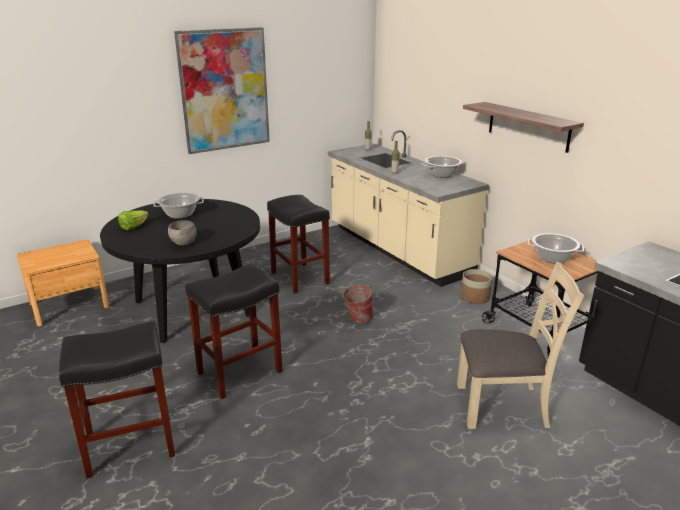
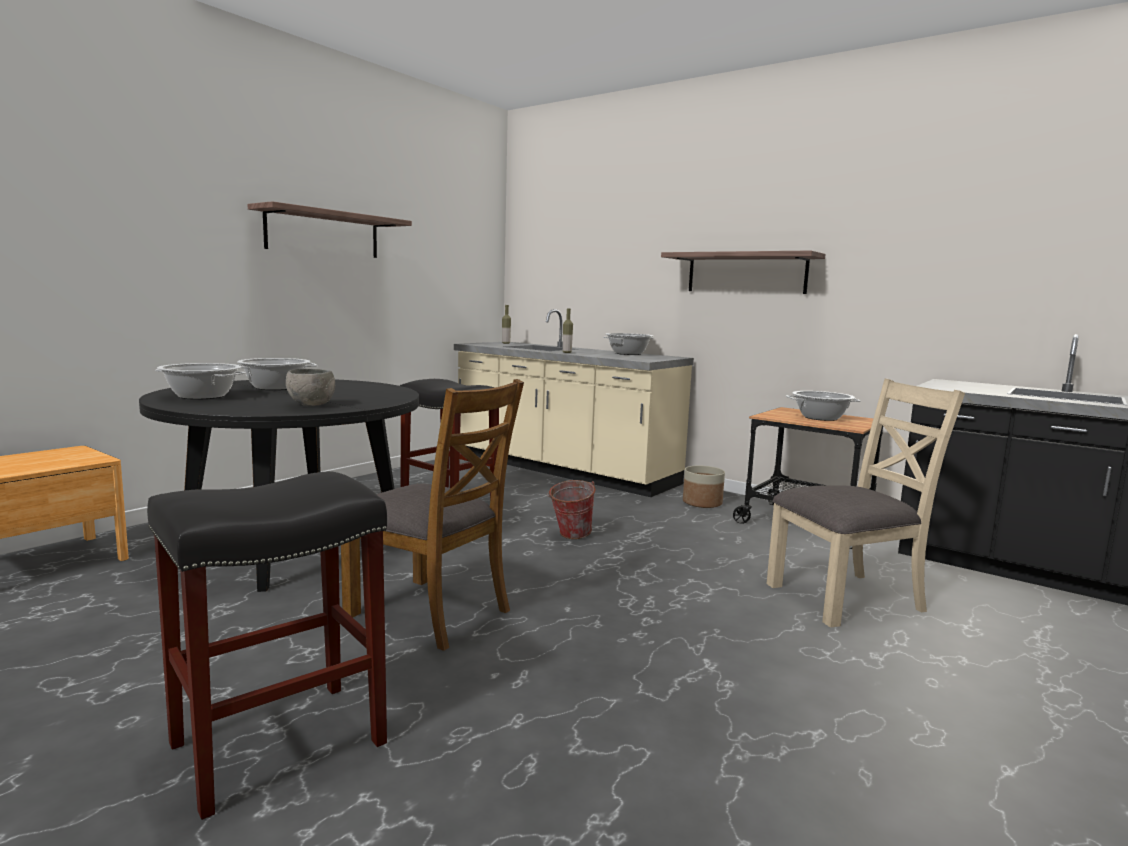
camera: 20 degrees left, 15 degrees down
(134, 227) = (201, 396): lettuce -> cooking pot
(225, 90) = (323, 233): picture -> shelf
(239, 373) = (430, 612): black stool -> brown chair

